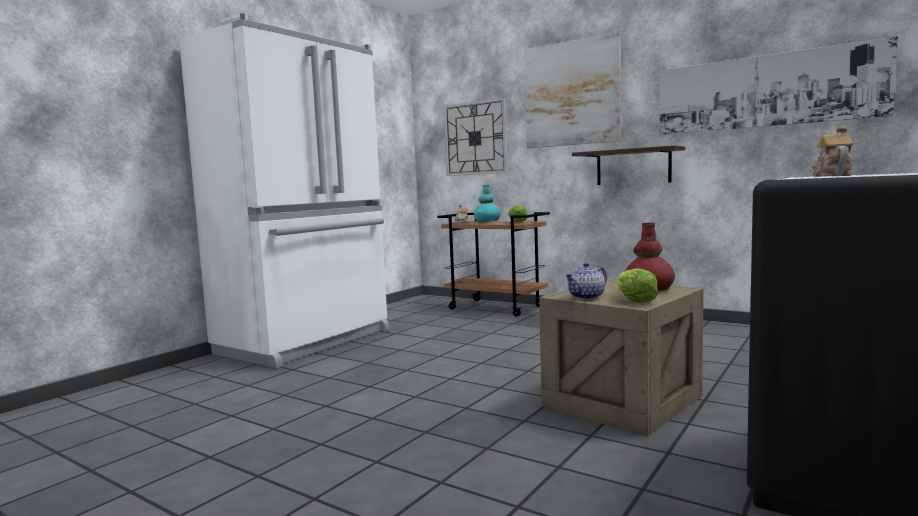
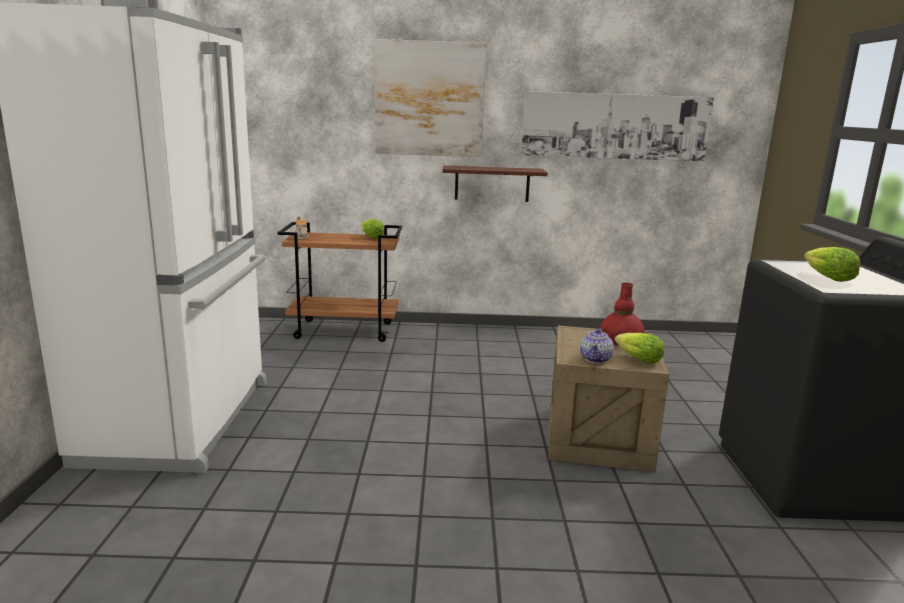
camera: 35 degrees left, 10 degrees up
(475, 138) = (305, 134): wall clock -> none
(487, 221) = (331, 235): turquoise vase -> none
(830, 176) = (827, 278): teapot -> lettuce

